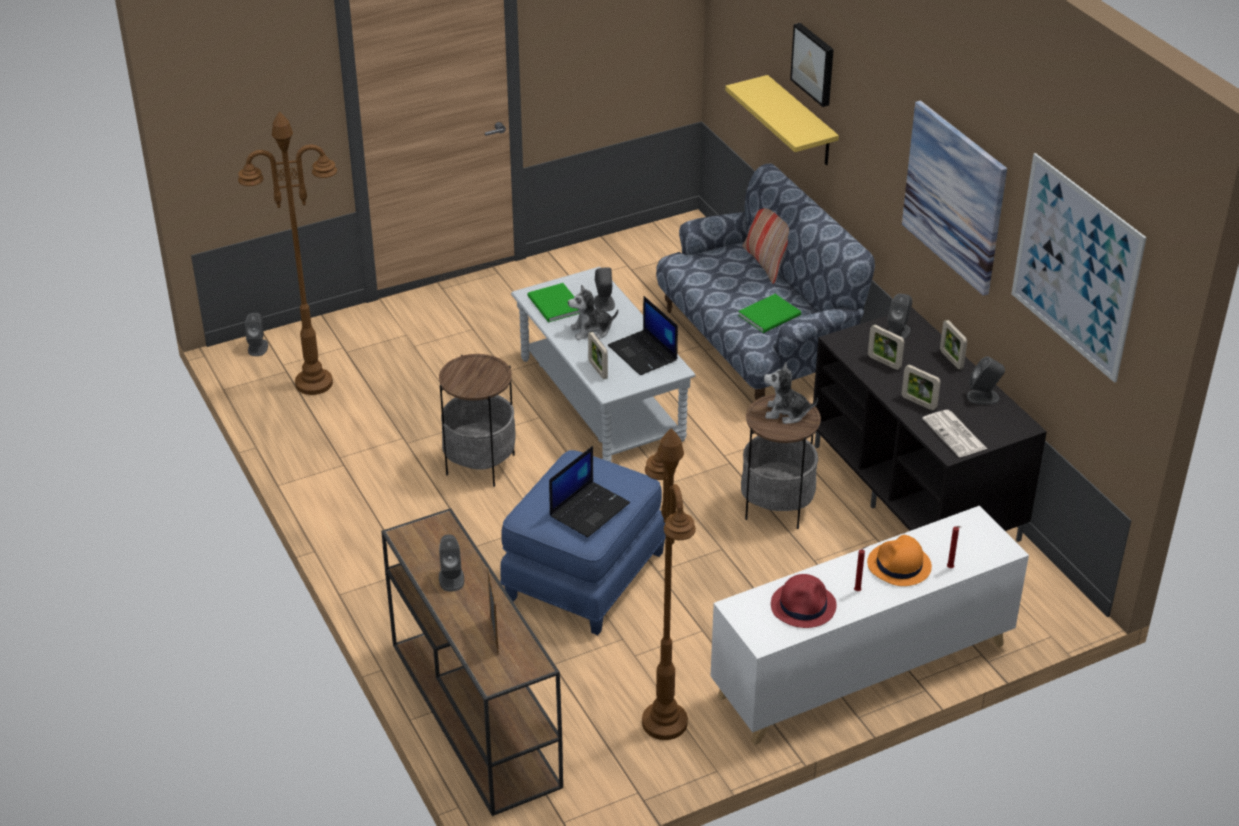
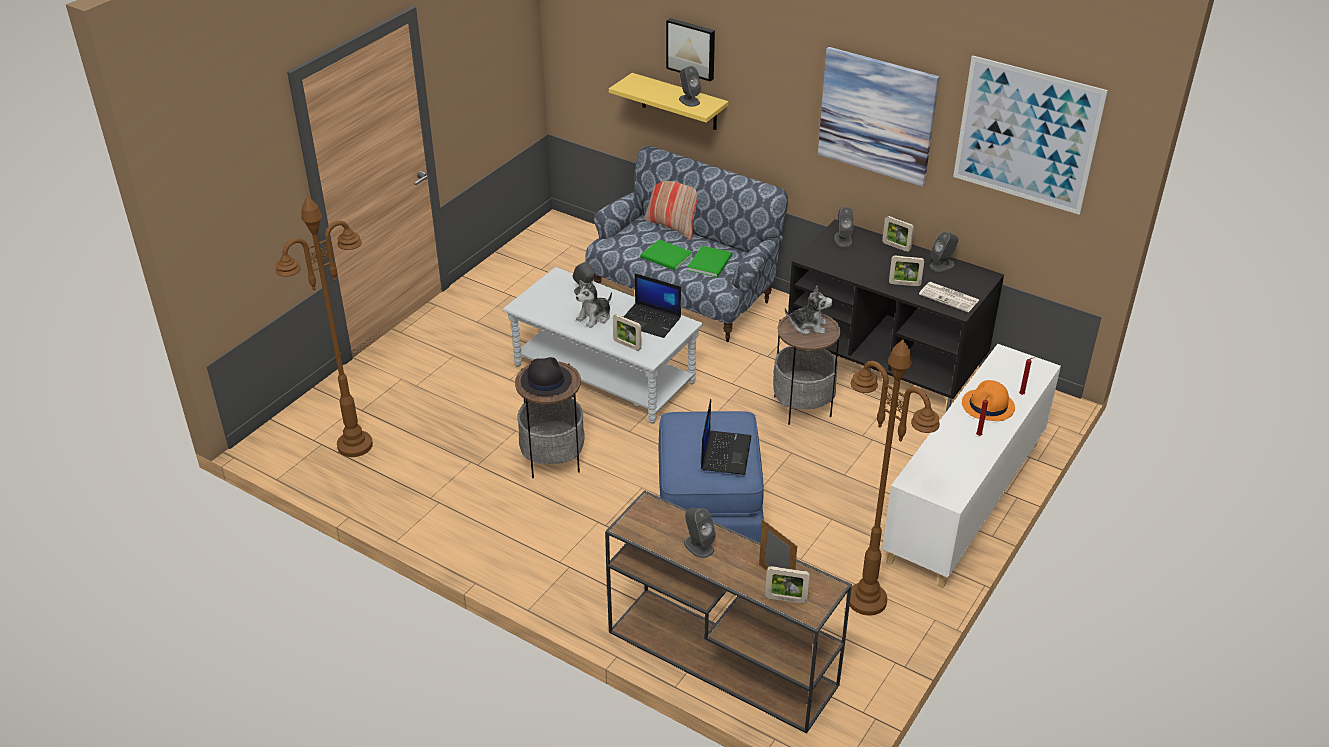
camera: 30 degrees left, 0 degrees up
(258, 347) = (278, 433): grey speaker -> grey speaker (689, 100)
(472, 374) = (545, 381): none -> black hat
(555, 305) = (548, 307): green book -> green book (667, 257)
(786, 413) = (808, 326): plush toy -> plush toy turned 150 degrees counterclockwise
(803, 605) = (954, 461): red hat -> none
(884, 362) = (854, 263): picture frame -> picture frame (786, 599)

